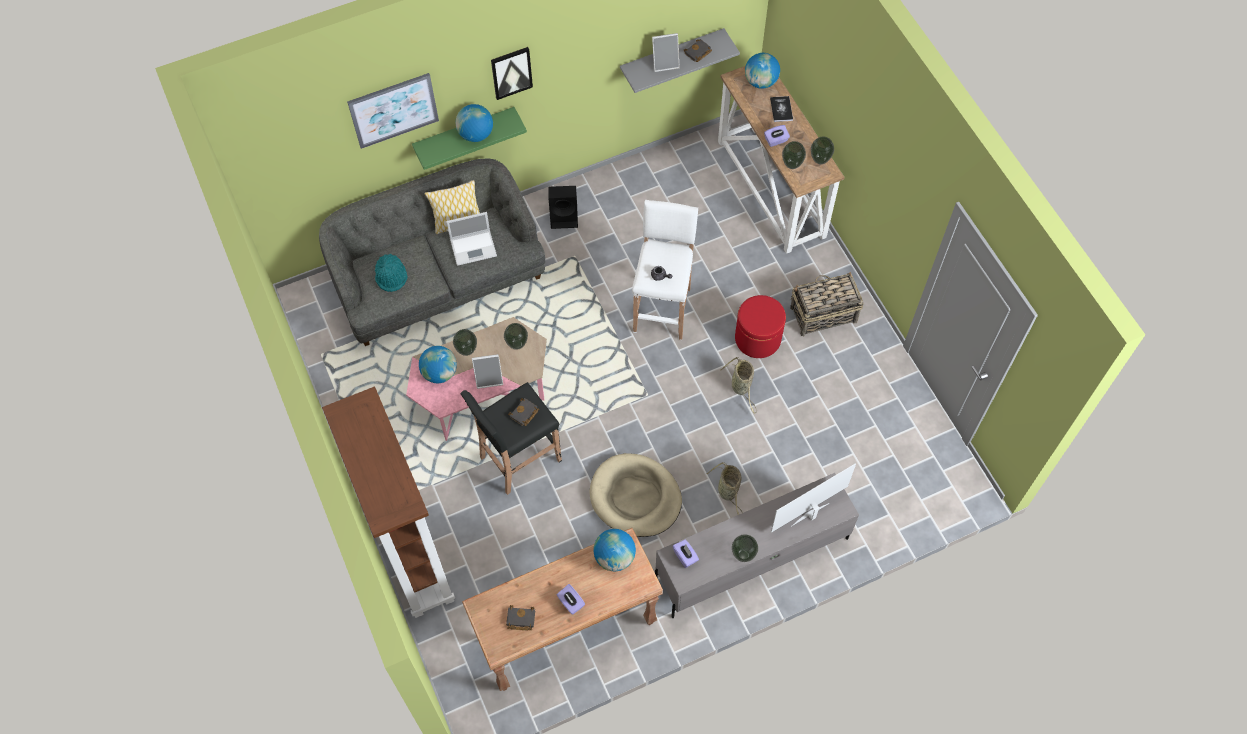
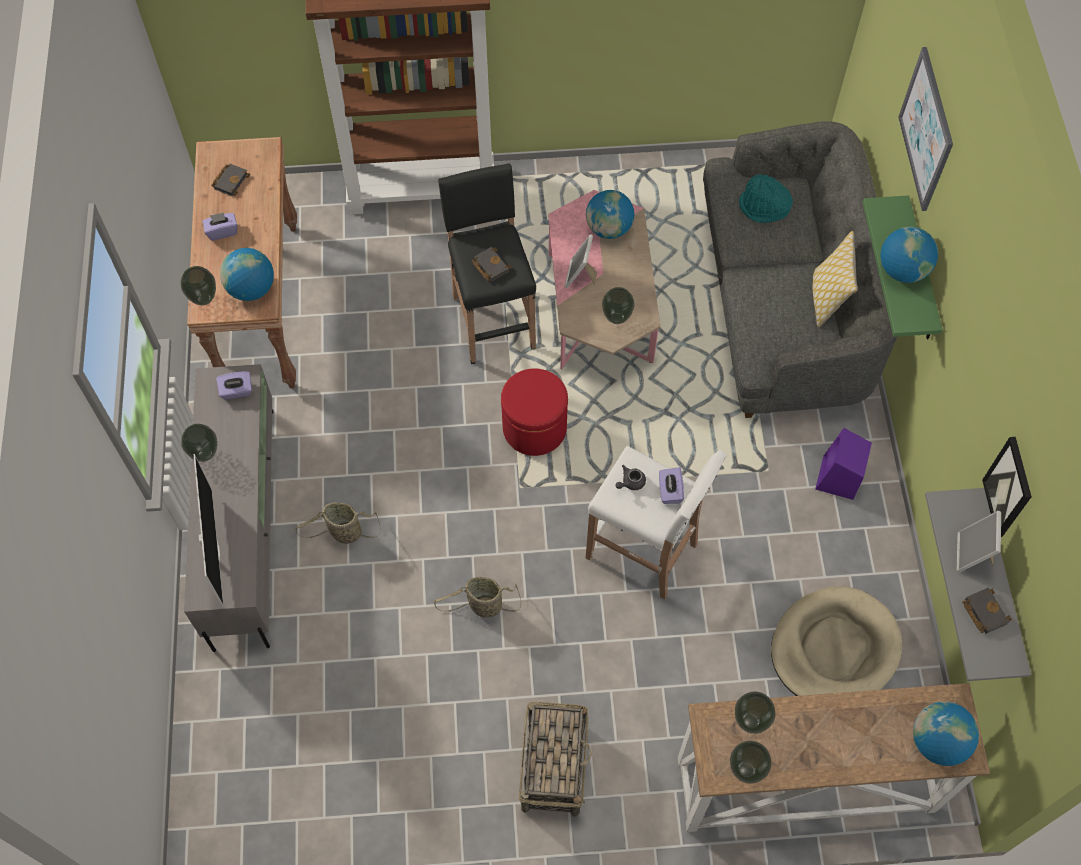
camera: 110 degrees right, 0 degrees up
(467, 351) = (629, 263): vase -> vase (203, 299)
(474, 247) = (778, 304): laptop -> none
(511, 72) = (964, 287): picture -> picture (1008, 487)
(565, 217) = (838, 479): black speaker -> purple speaker
(635, 497) = (386, 426): beige dog bed -> beige dog bed (834, 648)
(757, 338) = (549, 658): red ottoman -> red ottoman (534, 428)
(776, 140) = (807, 716): purple tissue box -> purple tissue box (669, 491)
(781, 109) = (869, 751): book -> none

